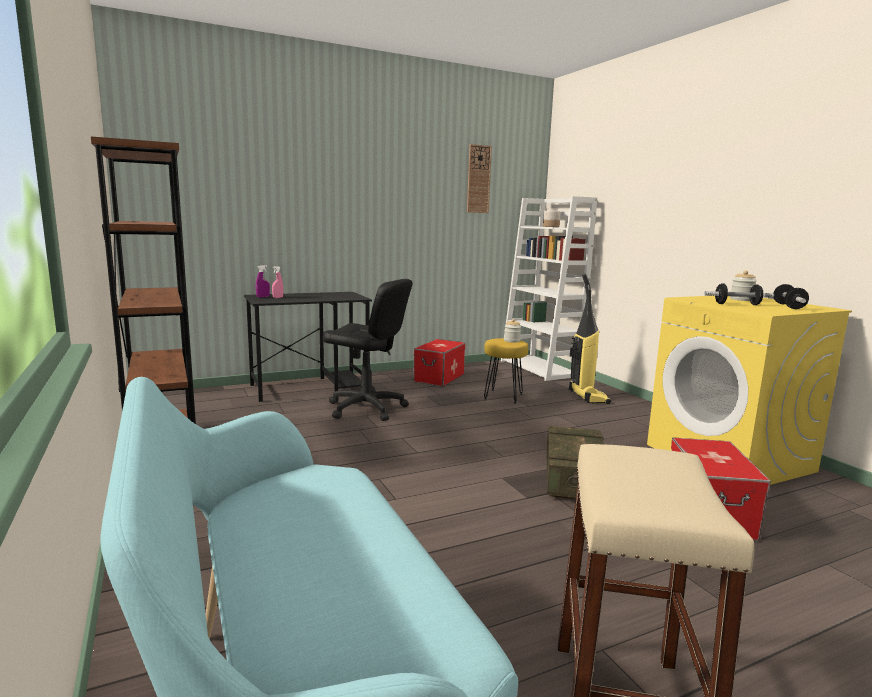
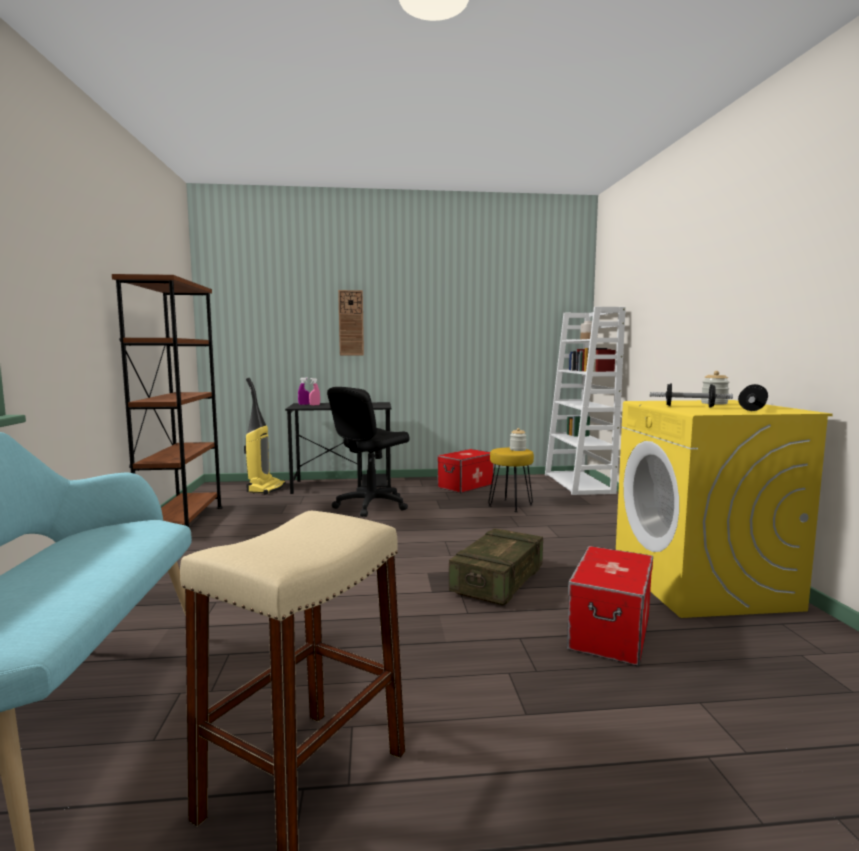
camera: 20 degrees right, 5 degrees down
(366, 408) = (371, 505): black office chair -> black office chair turned 90 degrees clockwise
(478, 179) = (516, 297): wall clock -> wall clock (351, 323)
(587, 397) = (600, 512): vacuum cleaner -> vacuum cleaner (265, 488)

